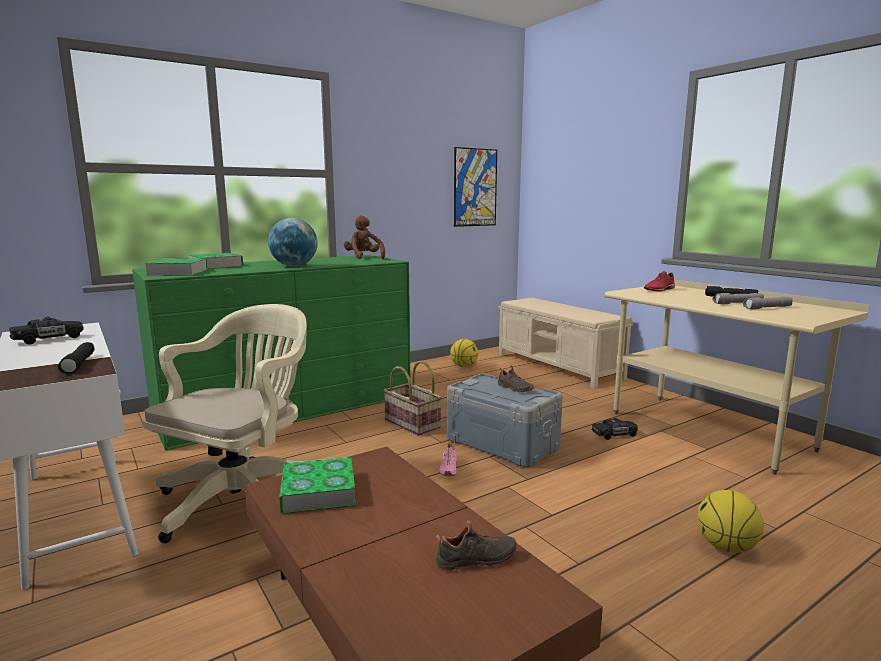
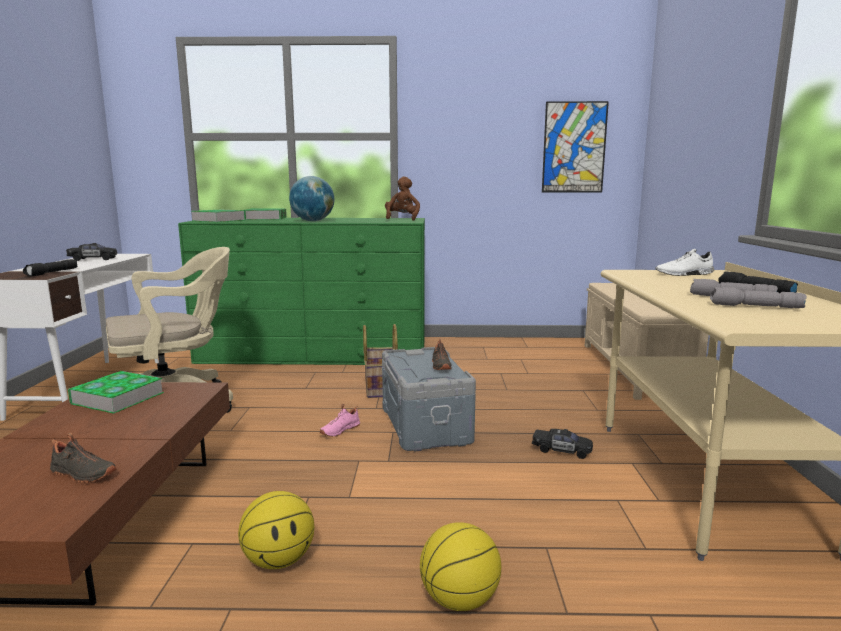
camera: 35 degrees right, 0 degrees up
(464, 366) = (525, 350): basketball -> basketball (279, 561)
(659, 290) = (684, 274): red shoe -> white shoe

